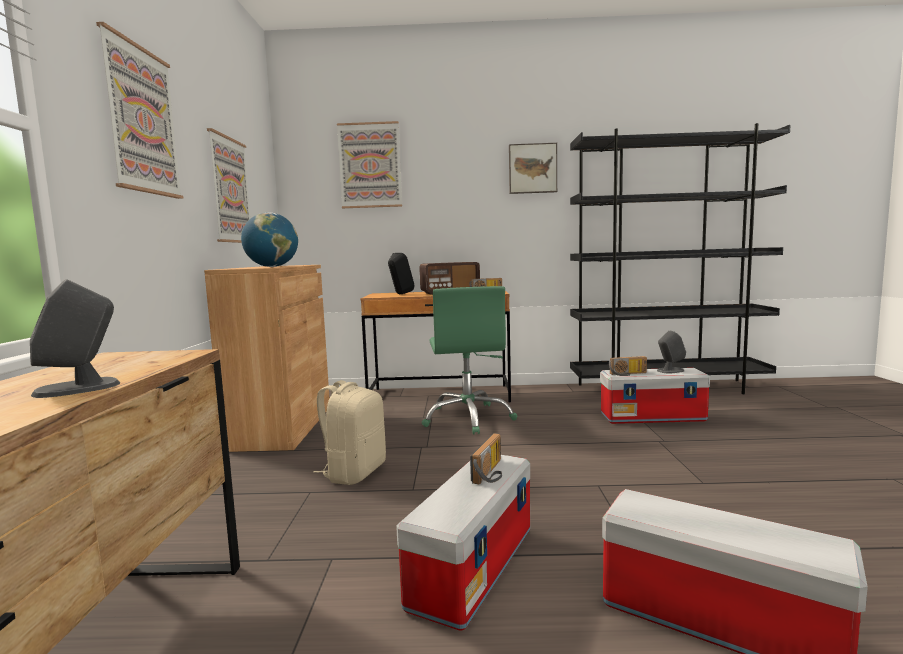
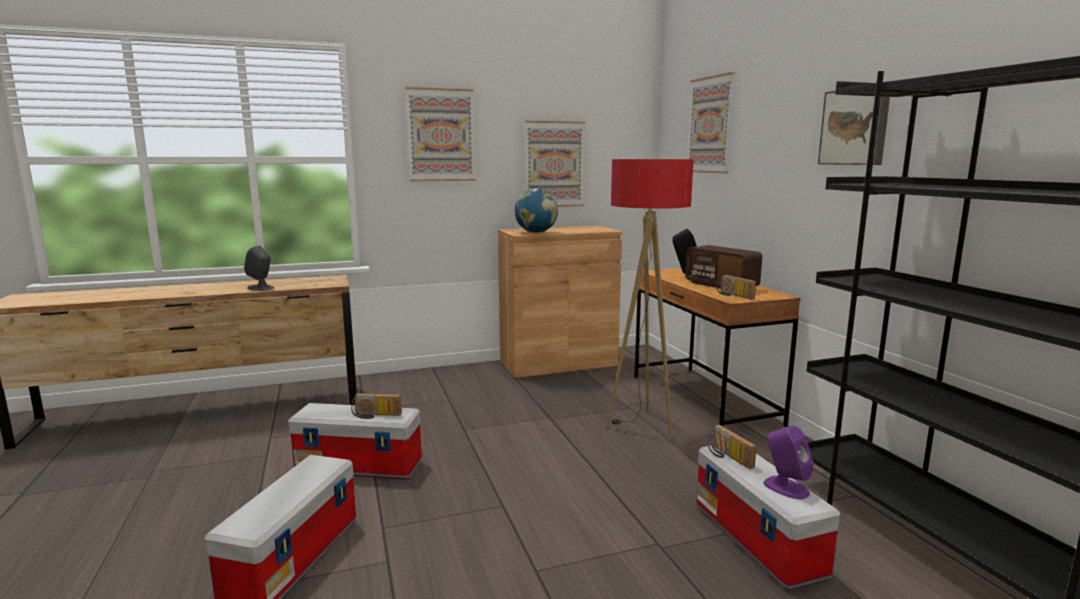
camera: 70 degrees right, 5 degrees up
(354, 473) = (484, 405): beige backpack -> none
(468, 418) = (641, 424): green office chair -> floor lamp
(670, 370) = (785, 487): grey speaker -> purple speaker

